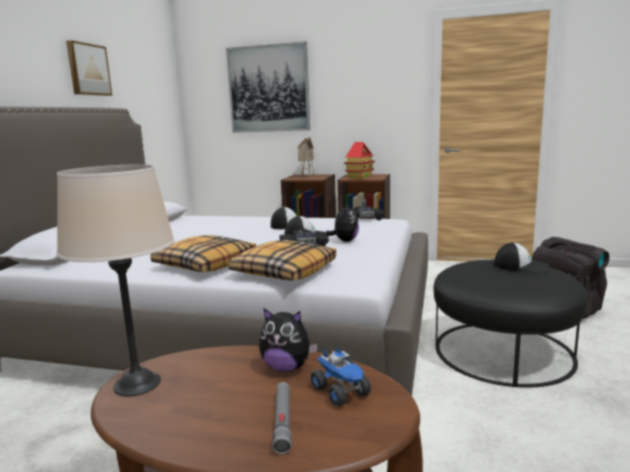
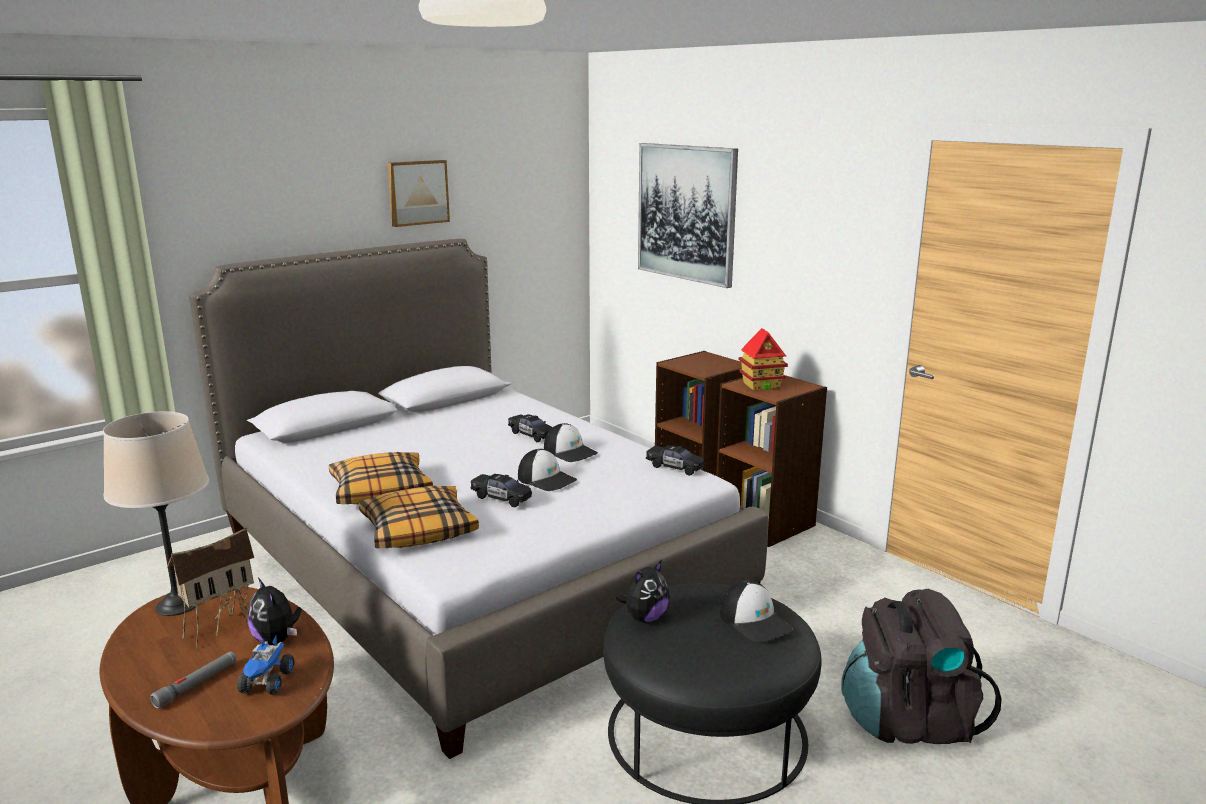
camera: 35 degrees right, 5 degrees up
(248, 225) = (531, 435): none -> black toy car
(306, 177) = (701, 363): toy house -> toy house (220, 627)
(345, 241) = (567, 502): plush toy -> plush toy (644, 618)

